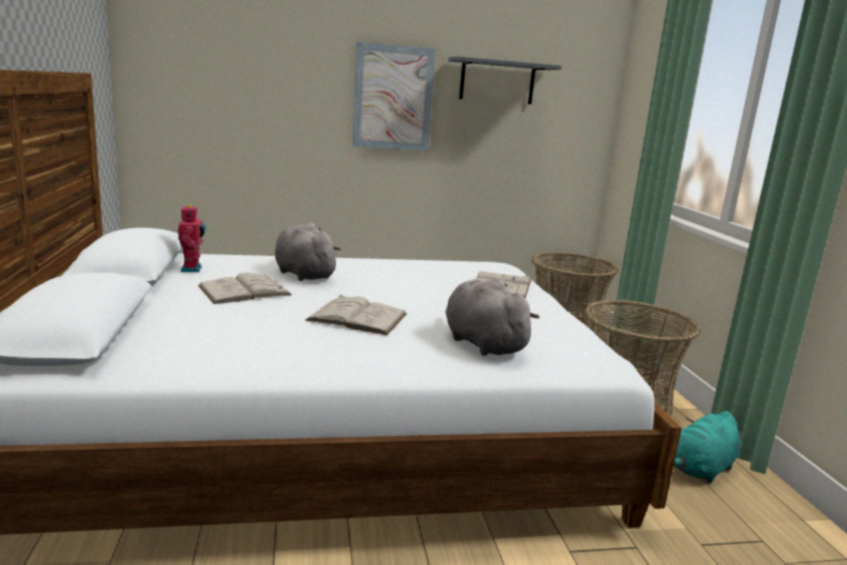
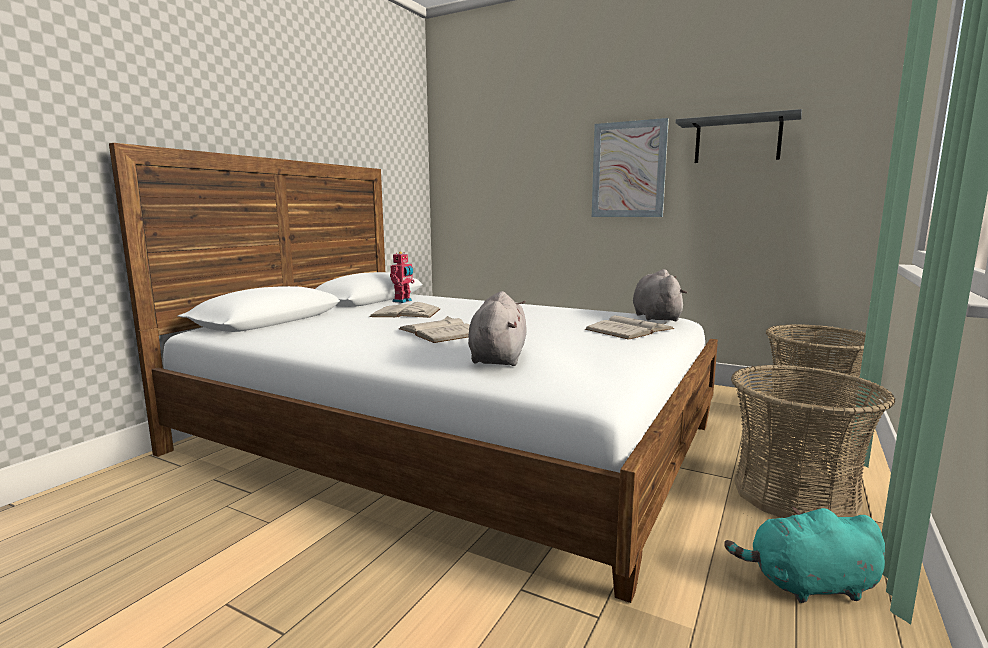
camera: 40 degrees right, 5 degrees down
(303, 274) = (470, 309): grey plush toy -> grey plush toy (655, 317)

